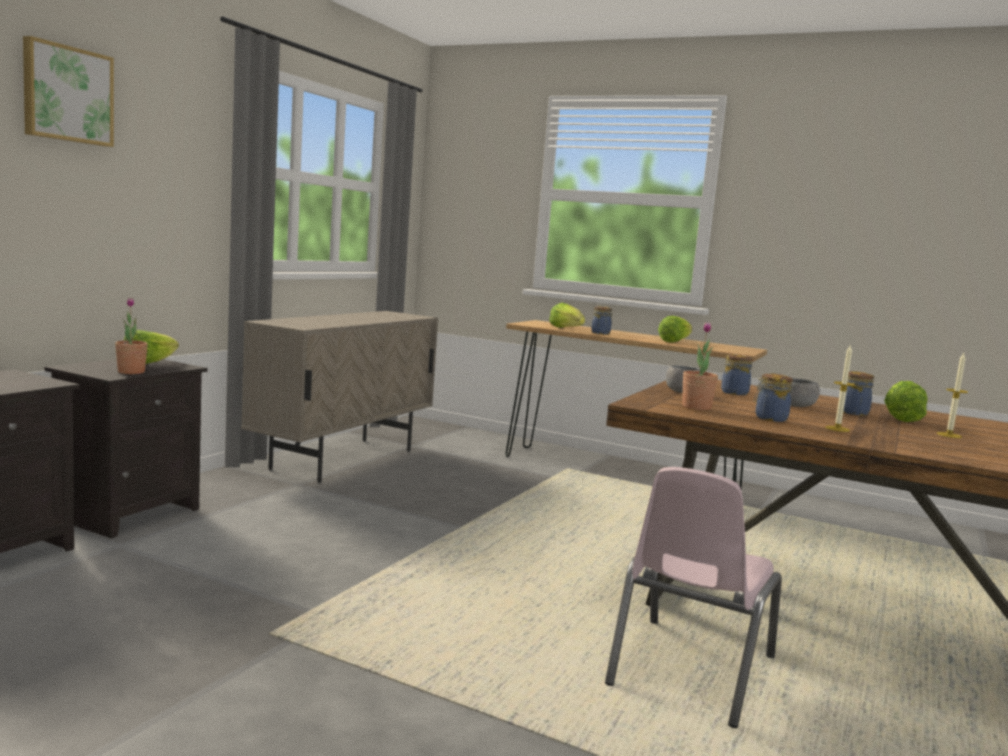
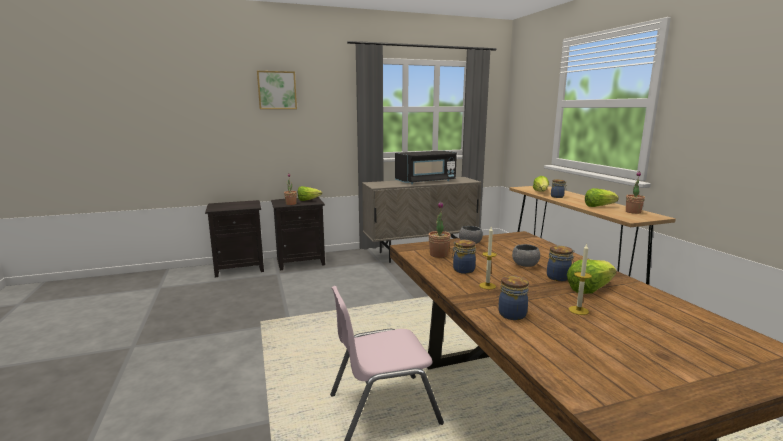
camera: 45 degrees right, 5 degrees up
(356, 318) = (426, 181): none -> black microwave
(720, 345) = (633, 212): none -> potted plant
(734, 392) = (512, 248): jar -> jar (512, 314)

